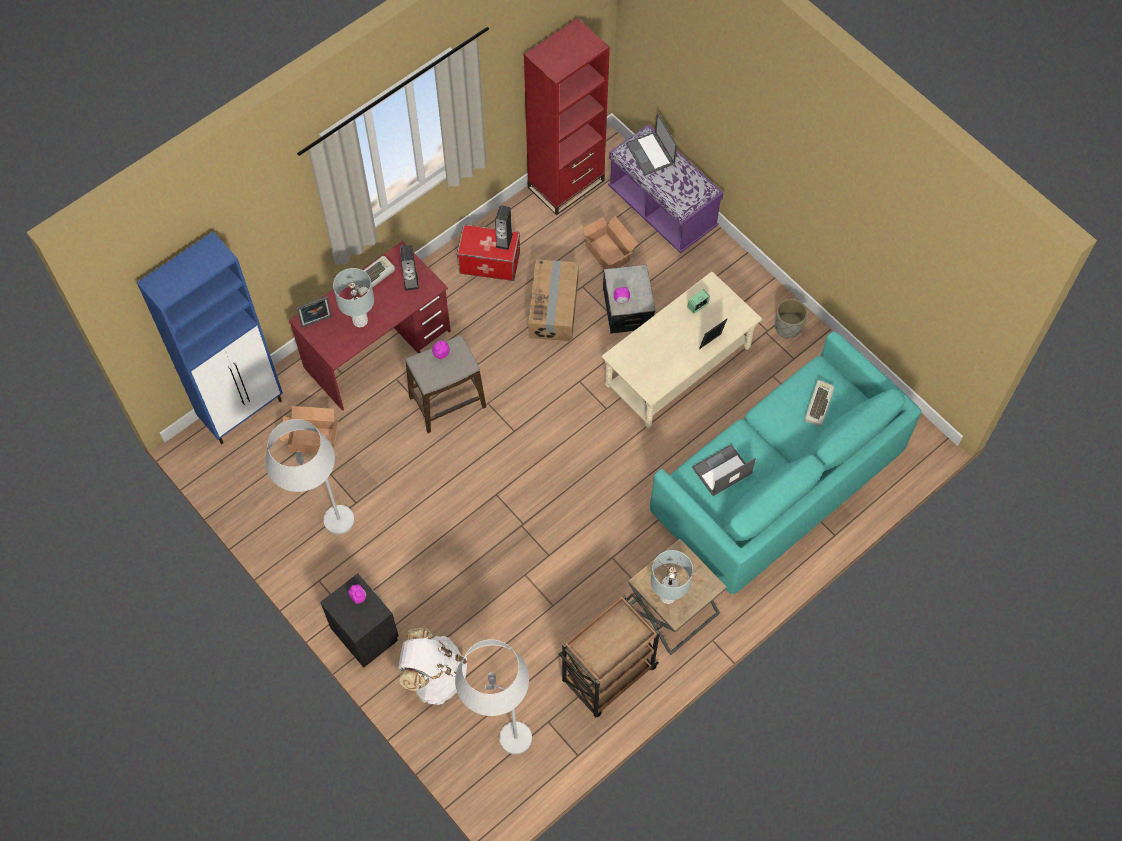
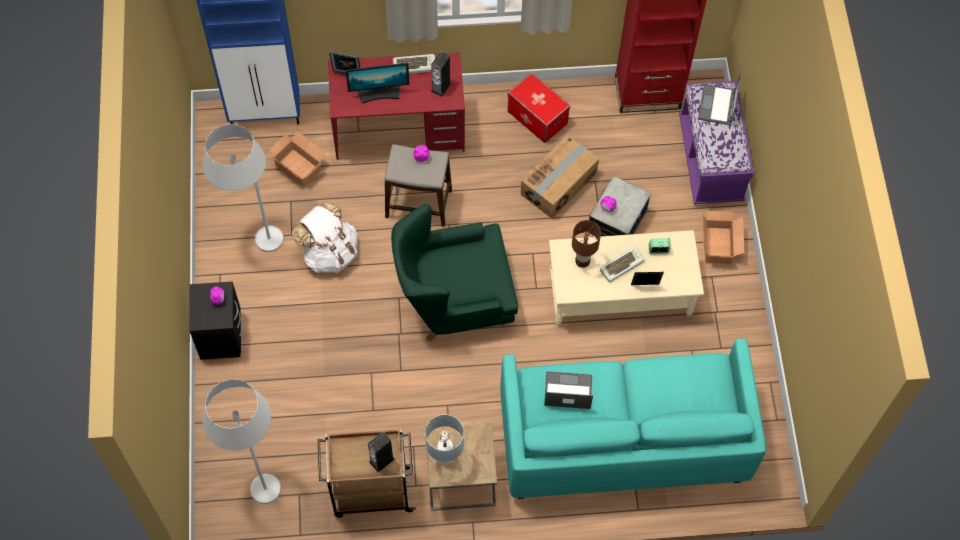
camera: 35 degrees right, 0 degrees up
(360, 320) = (379, 93): grey table lamp -> monitor
(434, 676) = (245, 401): white backpack -> white backpack (329, 253)
(504, 240) = (552, 104): speaker -> speaker (382, 460)
(544, 462) = (454, 297): none -> green armchair
(608, 252) = (638, 167): cardboard box -> cardboard box (719, 244)
(643, 355) = (582, 261): none -> brown table lamp
(788, 327) = (737, 319): grey planter -> none
(817, 404) = (690, 390): keyboard -> keyboard (621, 265)

